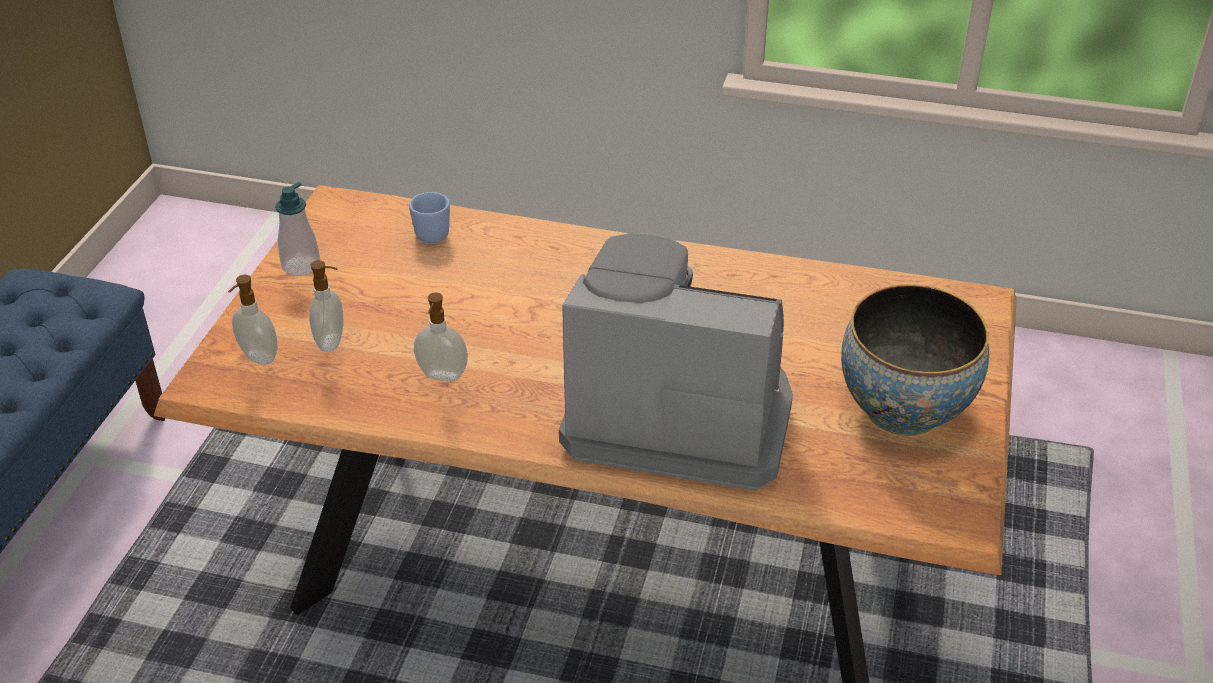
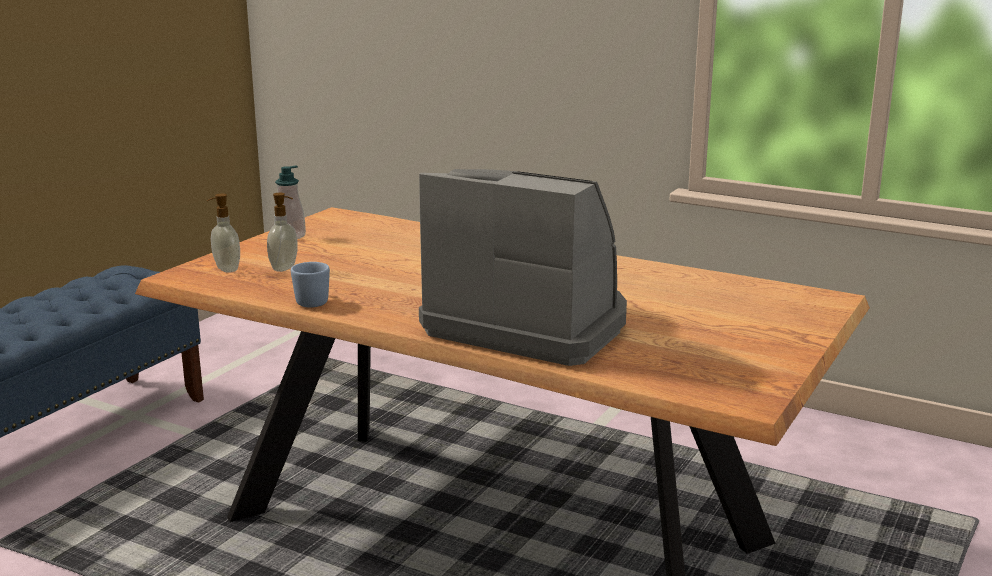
camera: 15 degrees right, 20 degrees down
(430, 232) = (396, 231): blue mug -> blue mug (312, 301)
(442, 376) = (354, 290): soap dispenser -> none
(903, 410) = (728, 342): bowl -> none

